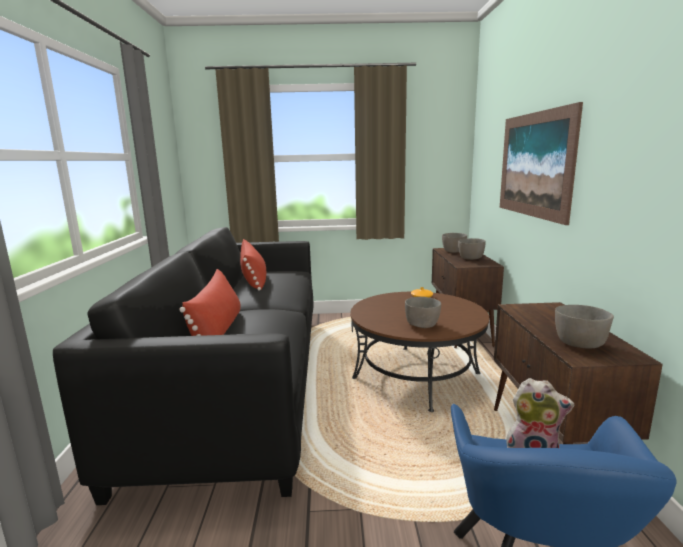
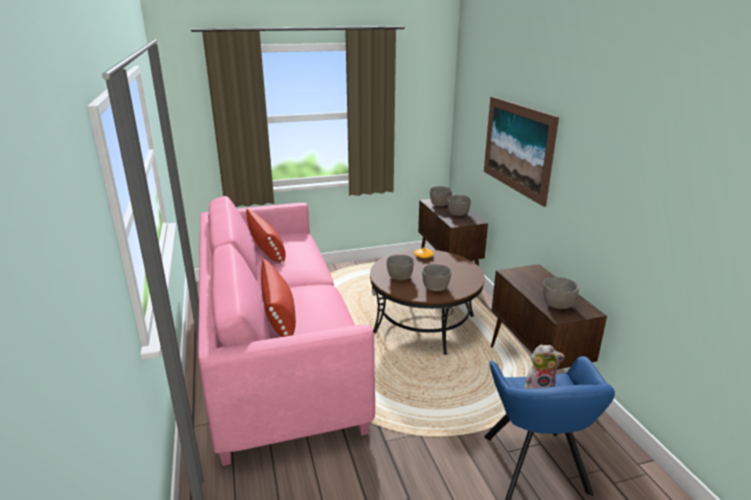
camera: 15 degrees left, 10 degrees up
(240, 382) = (276, 348): black sofa -> pink sofa
(384, 312) = (400, 277): none -> grey bowl

